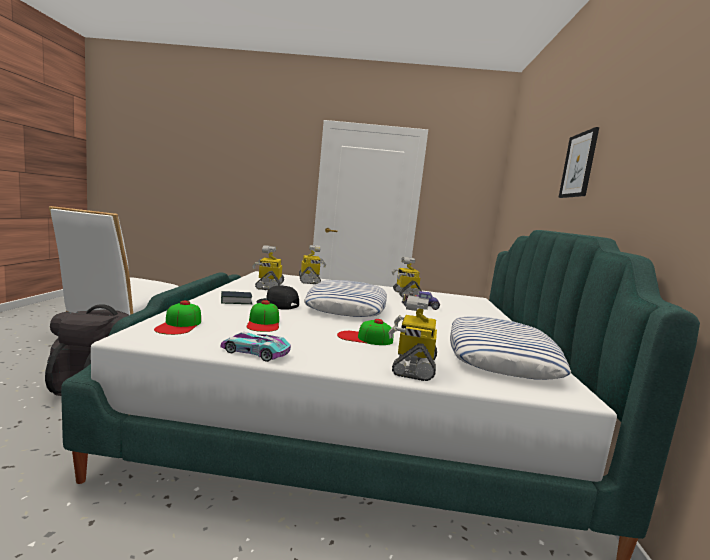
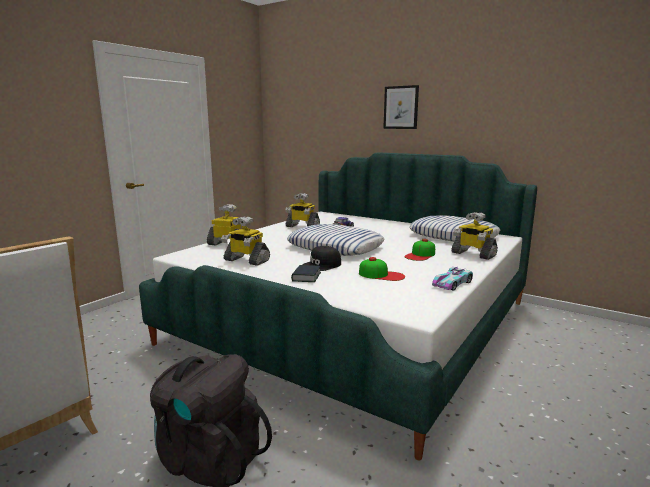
camera: 60 degrees left, 5 degrees up
(179, 325) = (384, 300): cap -> none

